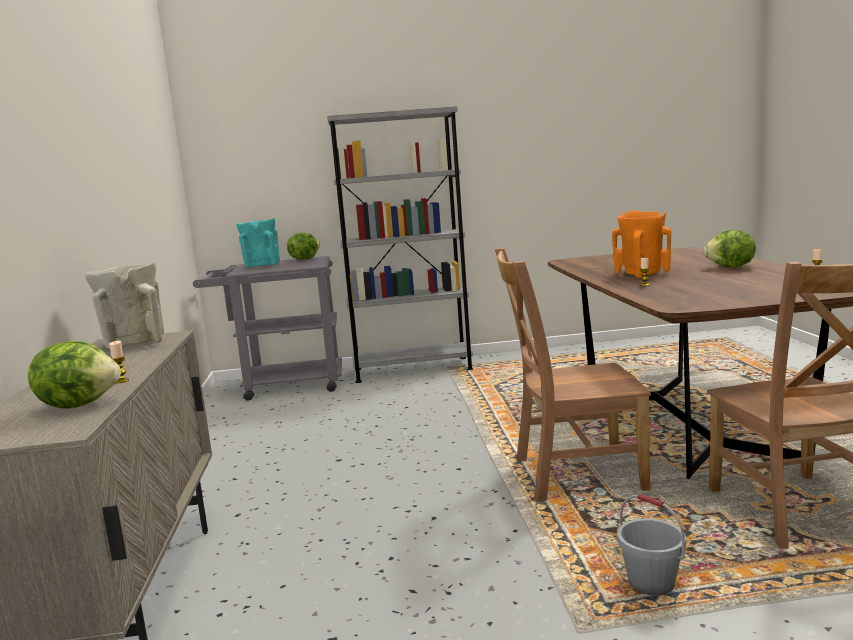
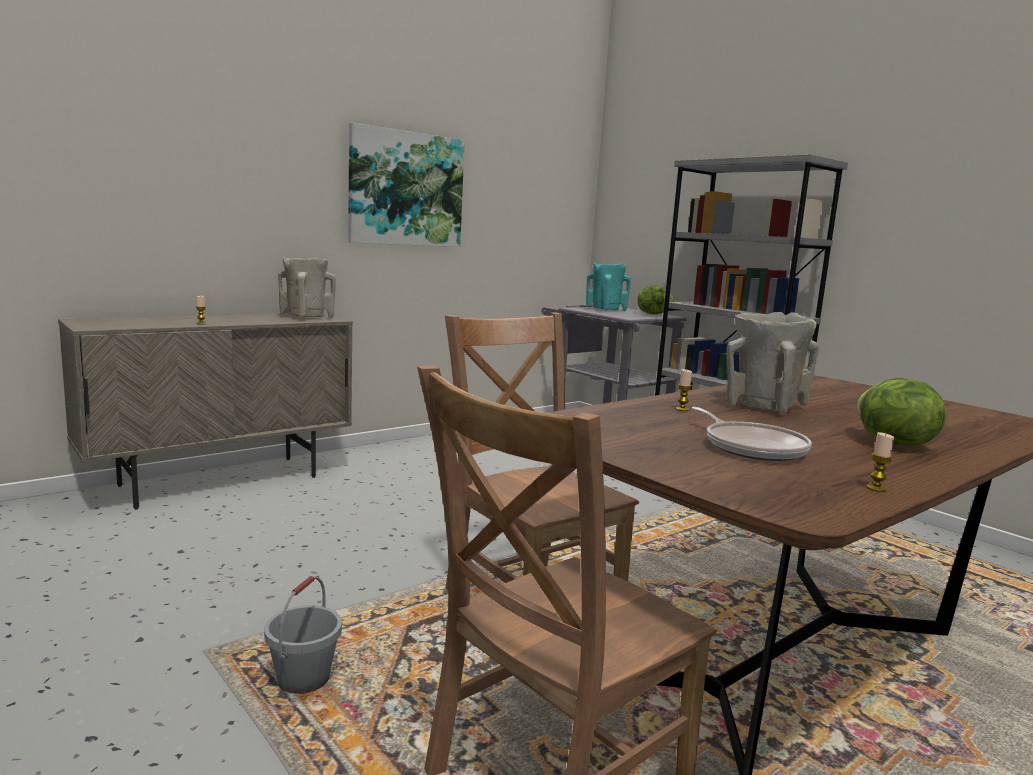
camera: 55 degrees right, 0 degrees up
(80, 404) = (147, 324): lettuce -> none
(106, 167) = (406, 189): none -> picture
(641, 274) = (763, 407): orange vase -> beige vase
(740, 283) = (752, 447): none -> frying pan

